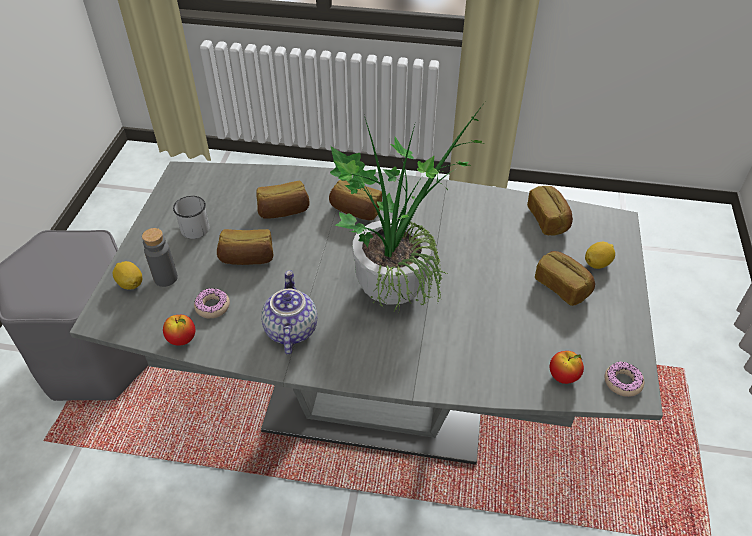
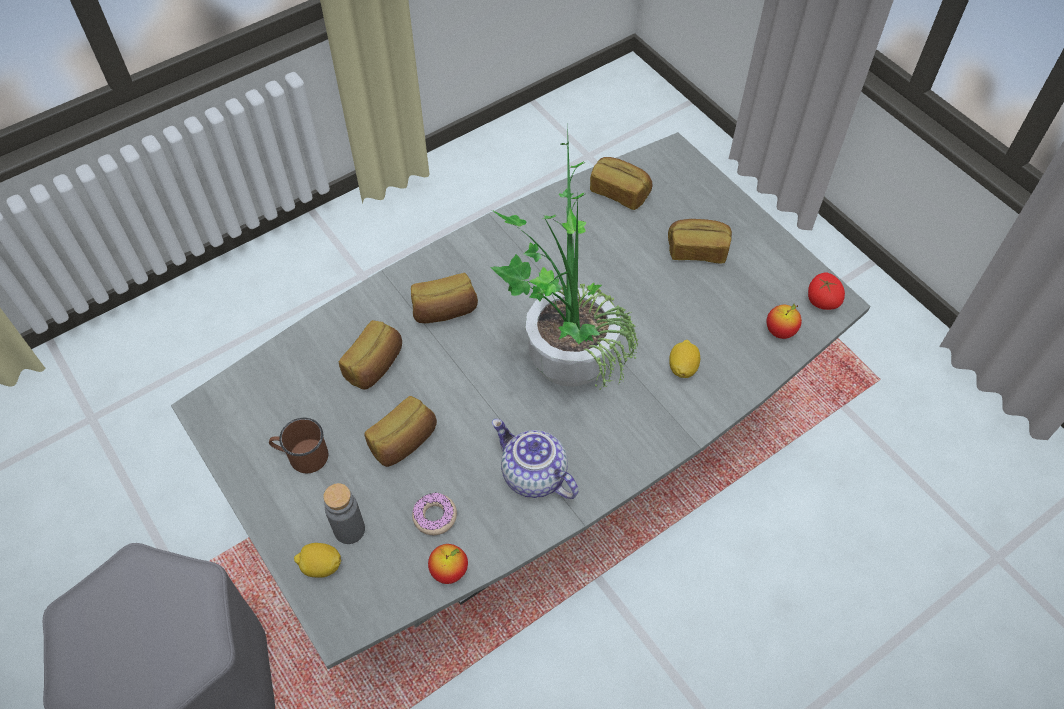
camera: 45 degrees left, 10 degrees up
(192, 226) = (302, 456): white mug -> brown mug
(597, 263) = (699, 207): lemon -> lemon (682, 367)
(622, 382) = (821, 301): donut -> tomato

